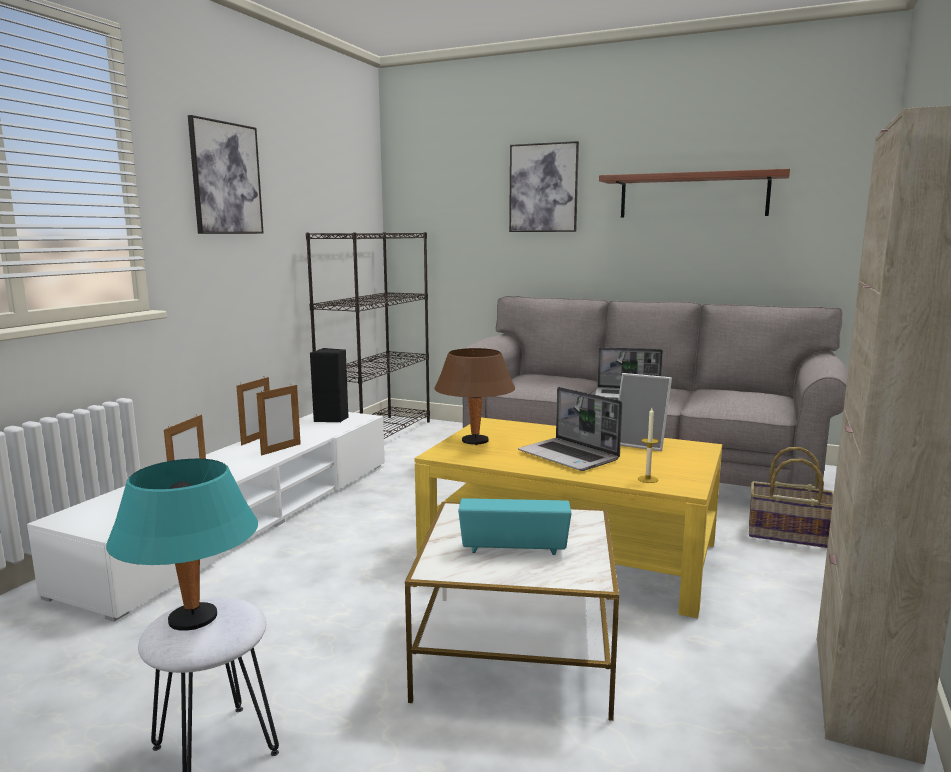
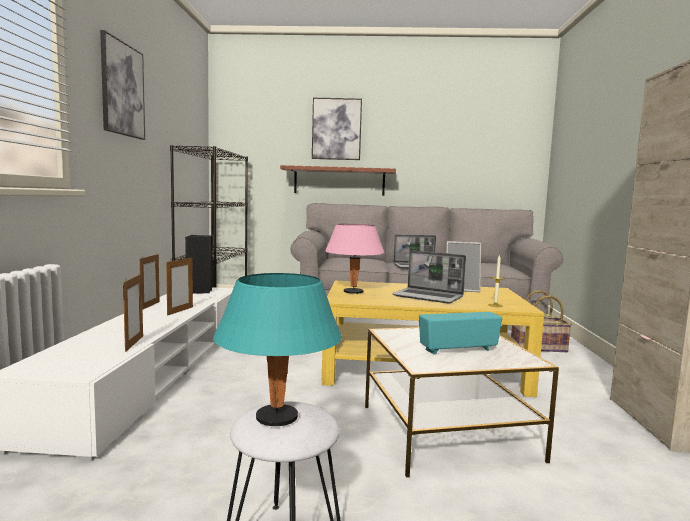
camera: 20 degrees left, 5 degrees down
(475, 442) = (353, 292): brown table lamp -> pink table lamp
(693, 196) = (438, 139): shelf -> shelf (339, 181)

